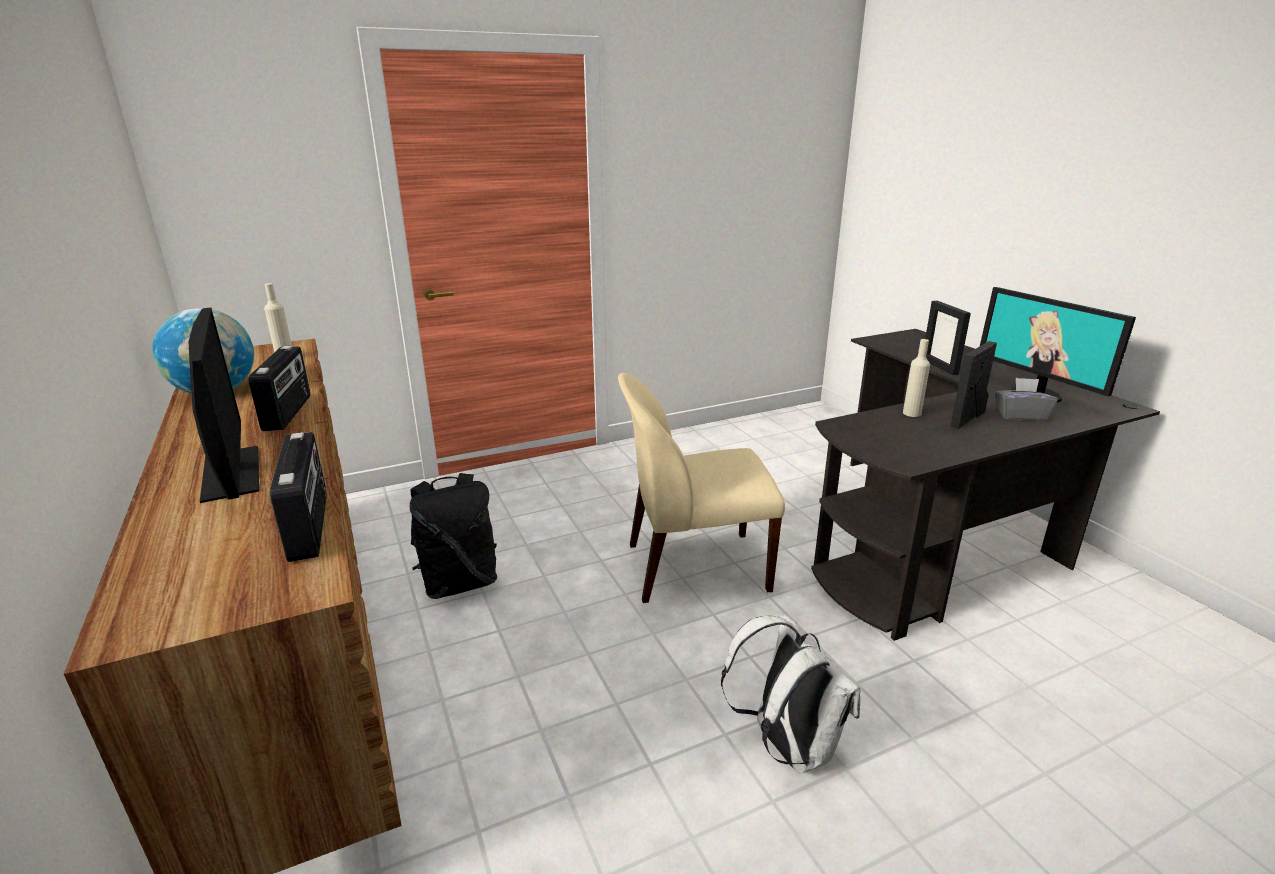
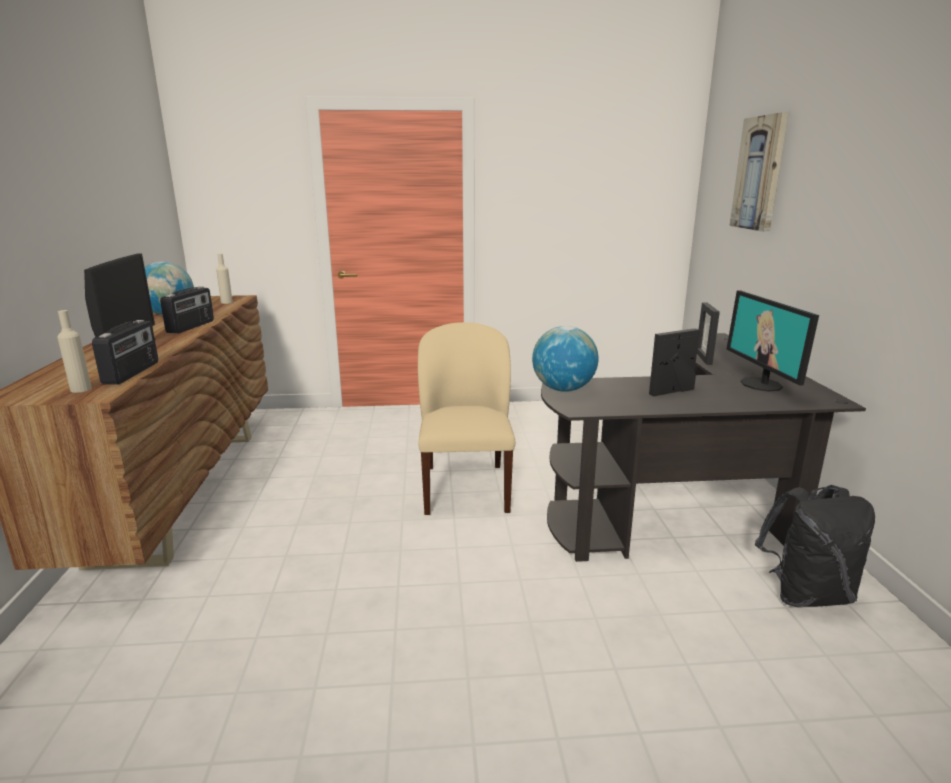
camera: 20 degrees right, 5 degrees down
(459, 583) = (304, 468): black backpack -> black backpack (806, 594)
(693, 567) = (465, 488): beige chair -> beige chair turned 75 degrees clockwise
(787, 745) = (434, 602): white backpack -> none
(854, 434) = (563, 389): none -> globe
(912, 413) = (630, 383): beige bottle -> beige bottle (81, 389)
(961, 142) = (759, 173): none -> picture
(1020, 416) = (722, 395): grey tissue box -> none

